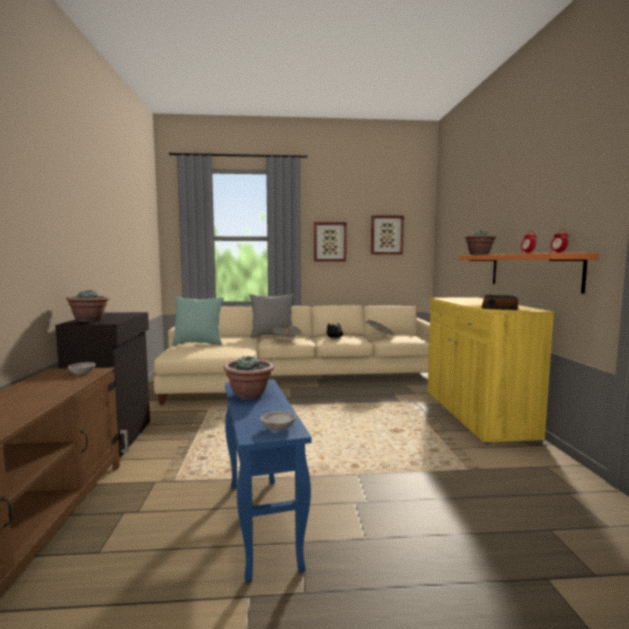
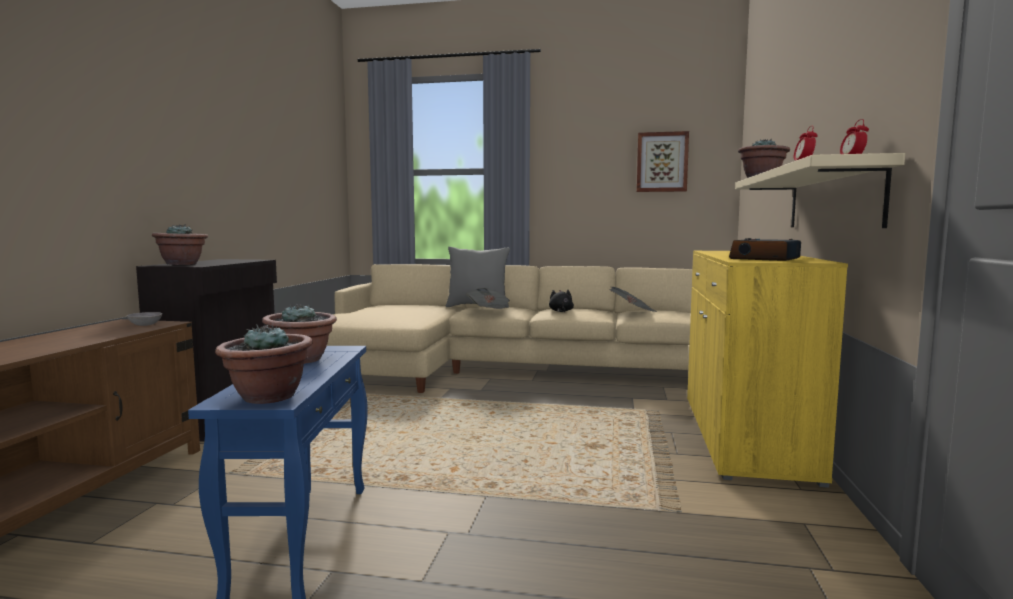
camera: 15 degrees right, 0 degrees up
(198, 343) = (369, 310): turquoise pillow -> none
(278, 428) = (267, 397): grey bowl -> potted plant
(329, 242) = (574, 174): picture -> none
(532, 271) = (831, 199): orange shelf -> beige shelf

